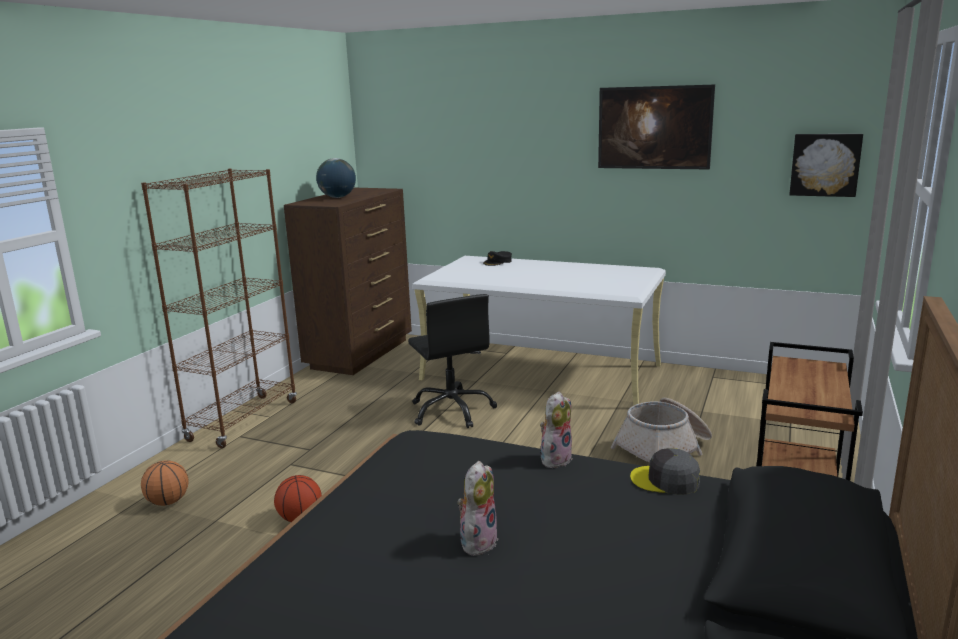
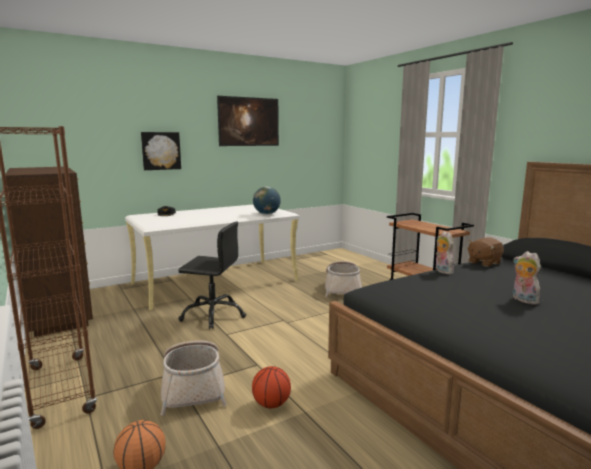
camera: 55 degrees left, 5 degrees down
(295, 469) = (193, 387): none -> basket
(338, 197) = (37, 170): globe -> globe (267, 214)
(666, 480) = (483, 262): grey cap -> brown plush toy
(825, 165) = (324, 142): picture -> picture (161, 151)

